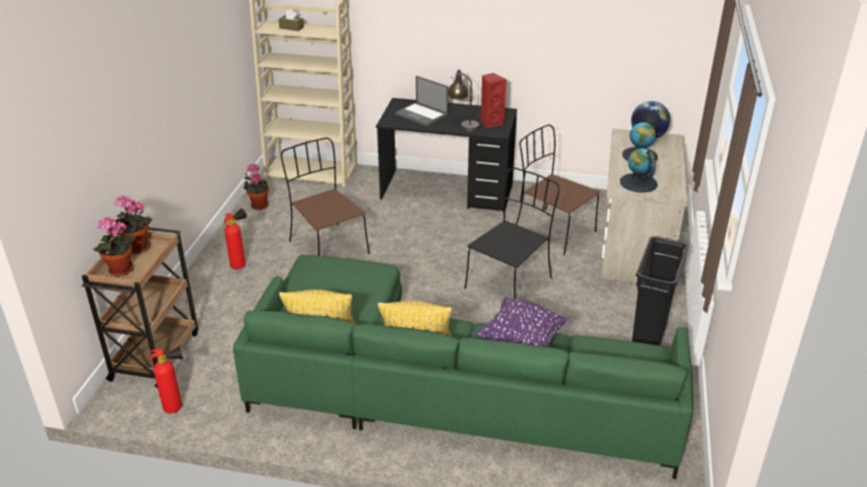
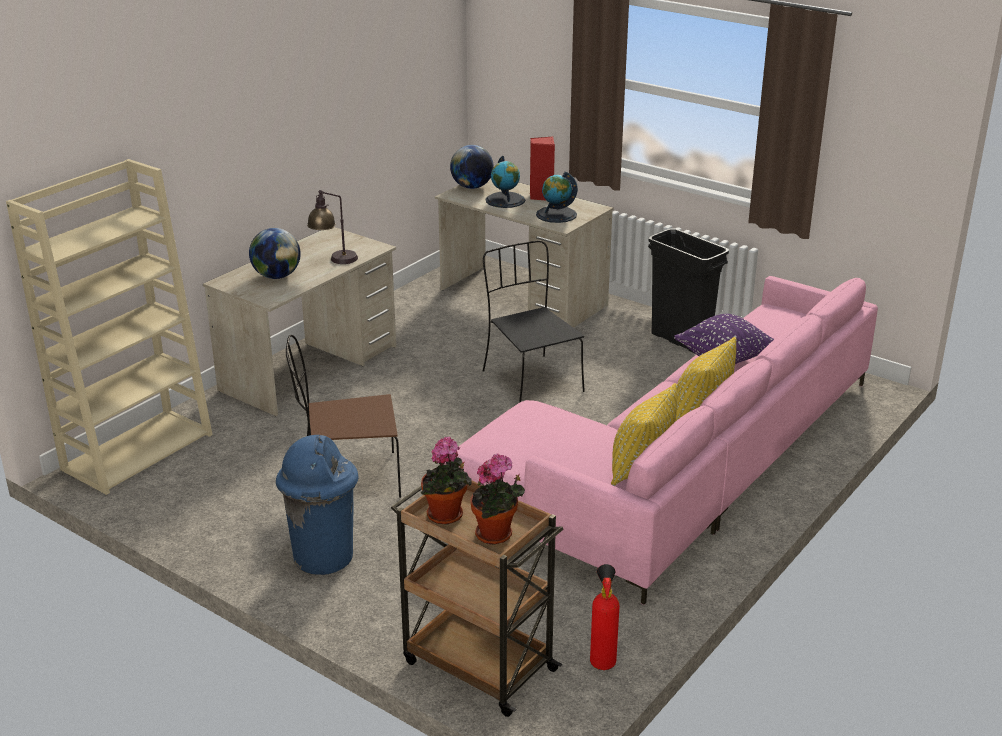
camera: 65 degrees left, 5 degrees down
(240, 265) = (324, 556): fire extinguisher -> blue trash can
(258, 205) = (180, 513): potted plant -> none
(291, 27) = (82, 237): brown tissue box -> none
(422, 114) = (277, 276): laptop -> globe
(440, 389) = (681, 466): green sofa -> pink sofa
(447, 192) = (310, 368): black desk -> beige desk
(491, 122) = (348, 246): red speaker -> red speaker (541, 196)
(552, 231) = (459, 331): brown chair -> none

